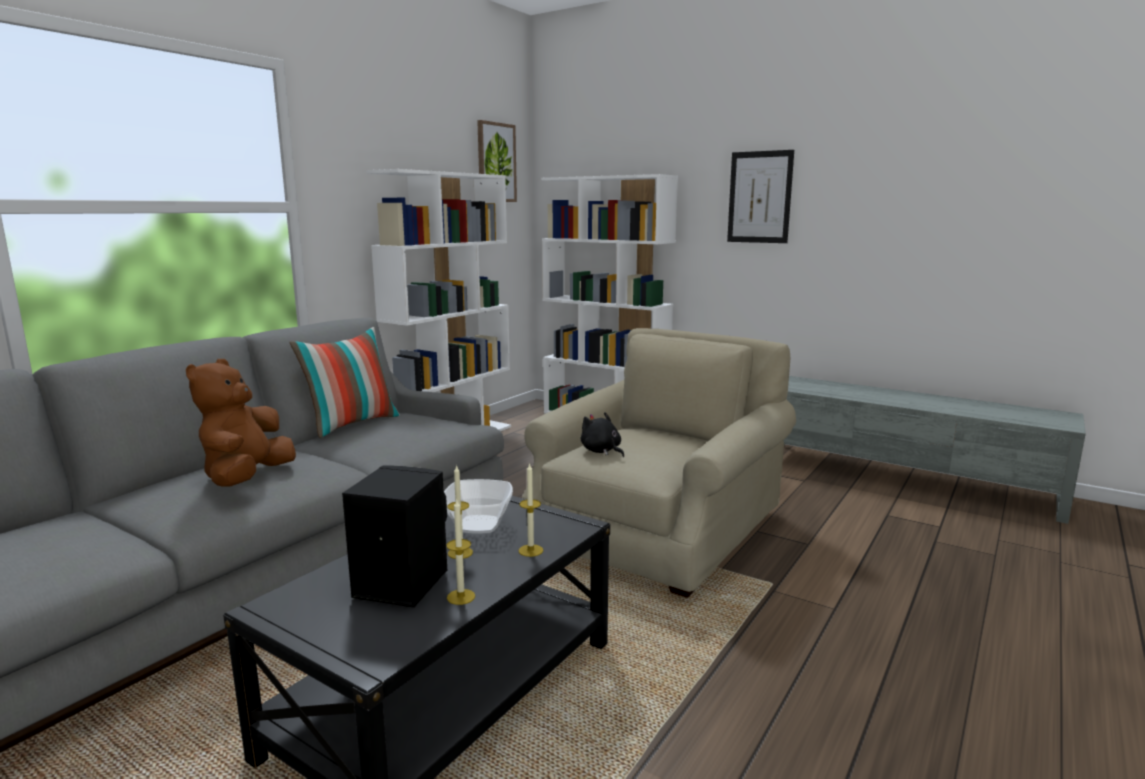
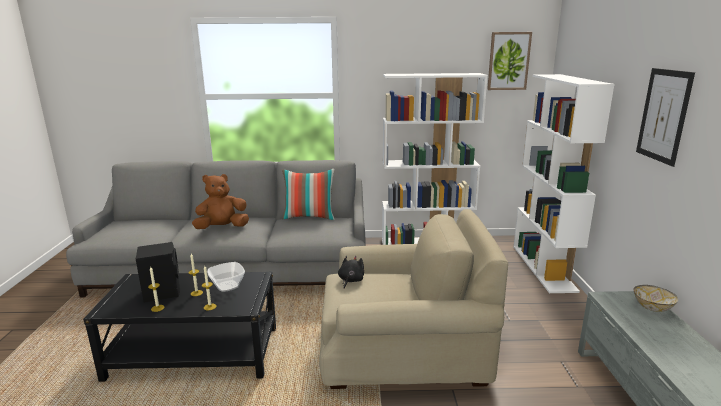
camera: 55 degrees right, 5 degrees up
(810, 381) = (652, 307): none -> bowl

